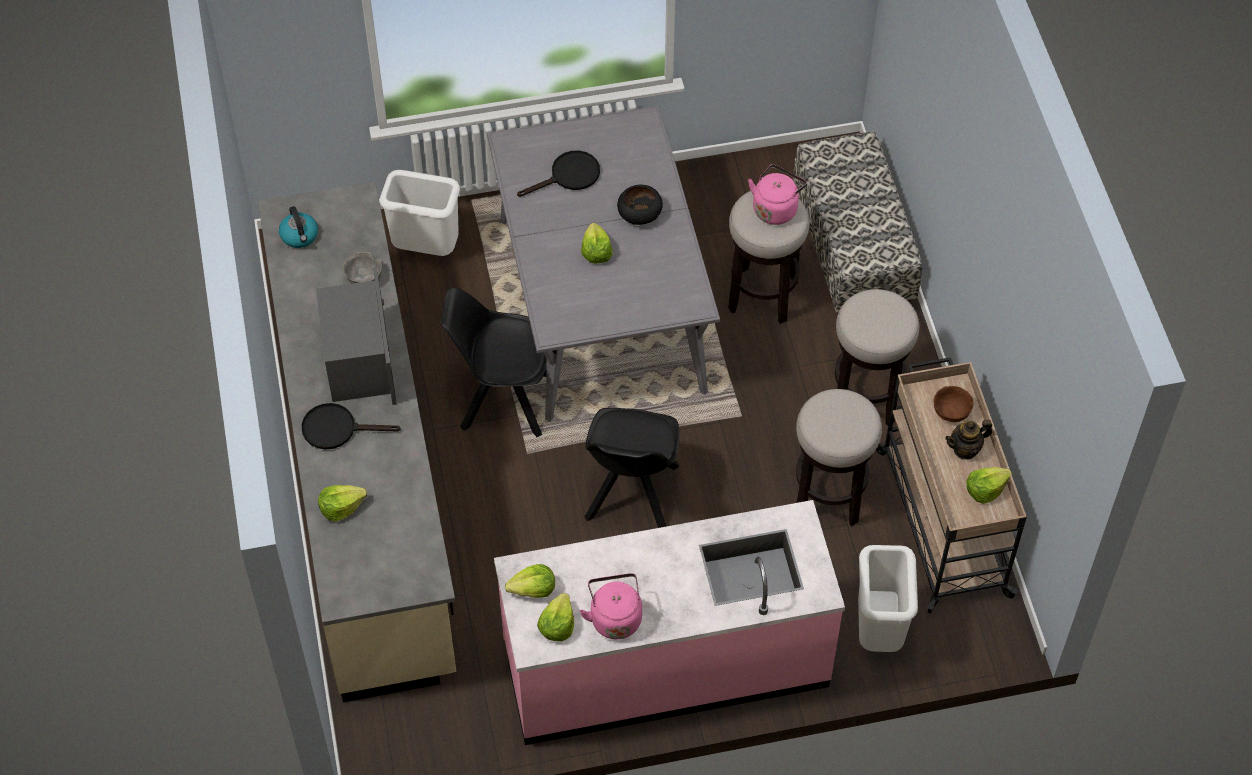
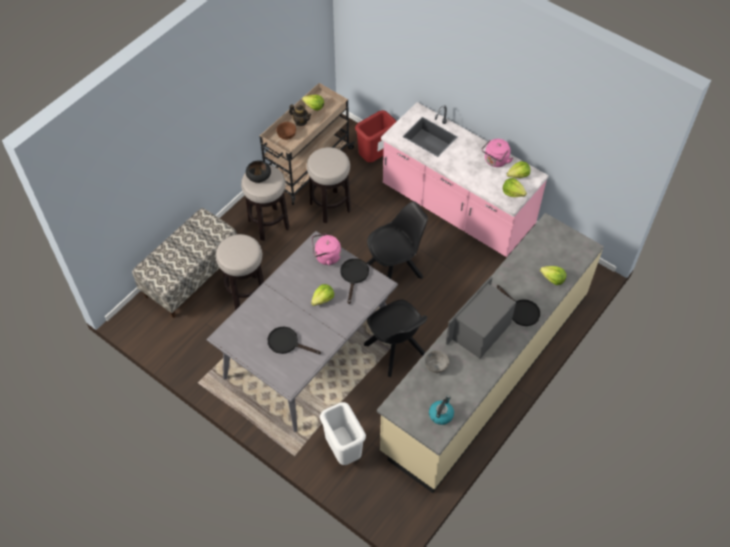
camera: 130 degrees left, 0 degrees up
(598, 309) = (354, 276): none -> black frying pan
(639, 214) = (285, 298): black bowl -> black bowl (259, 177)
(776, 208) = (232, 250): pink kettle -> pink kettle (326, 257)
(879, 631) = (375, 157): white trash can -> red trash can

